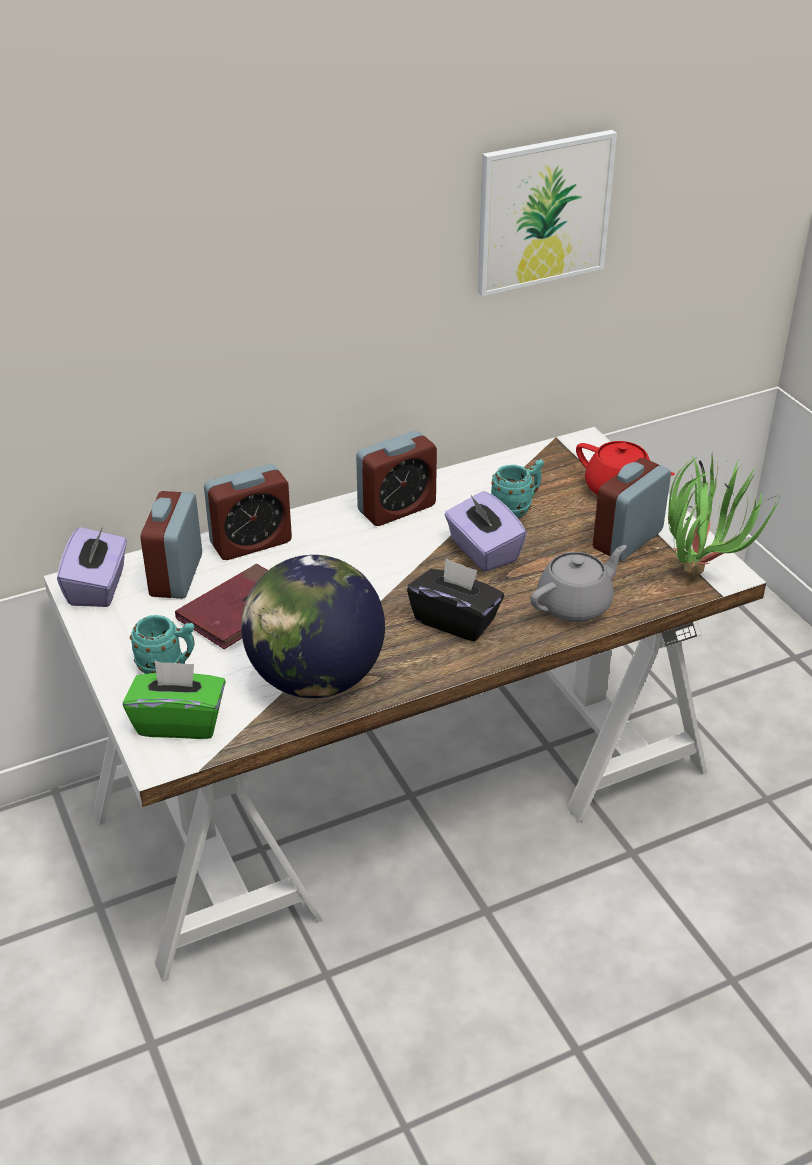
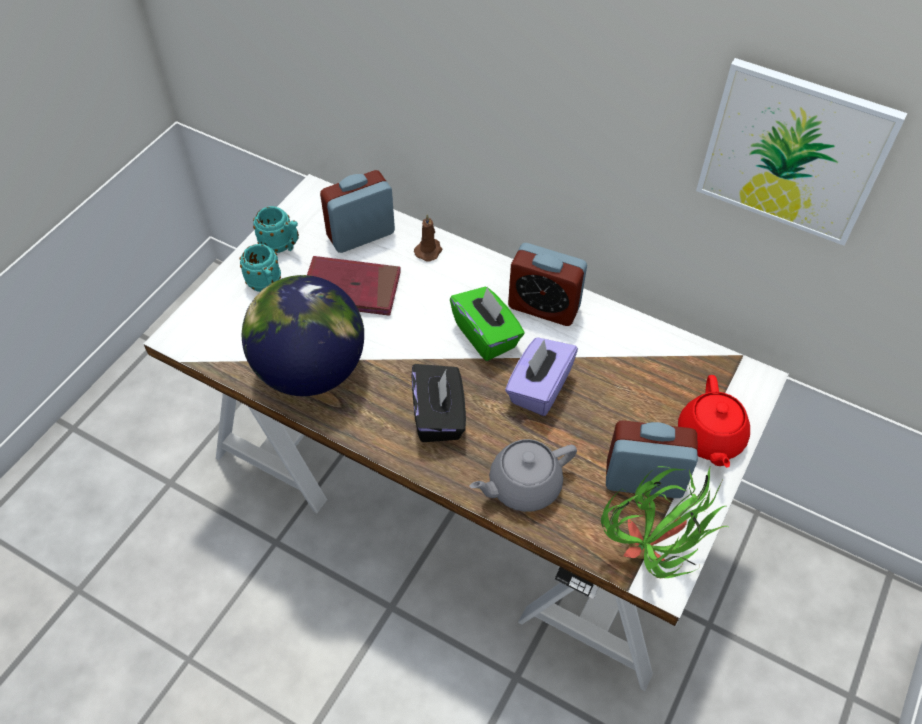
camera: 55 degrees right, 15 degrees up
(98, 587) = (318, 205): purple tissue box -> none
(179, 722) = (218, 324): green tissue box -> green tissue box (486, 335)
(251, 543) = (429, 250): alarm clock -> brown candle
(516, 508) = (615, 381): turquoise mug -> turquoise mug (281, 246)
(575, 605) = (523, 485): grey teapot -> grey teapot turned 135 degrees clockwise

